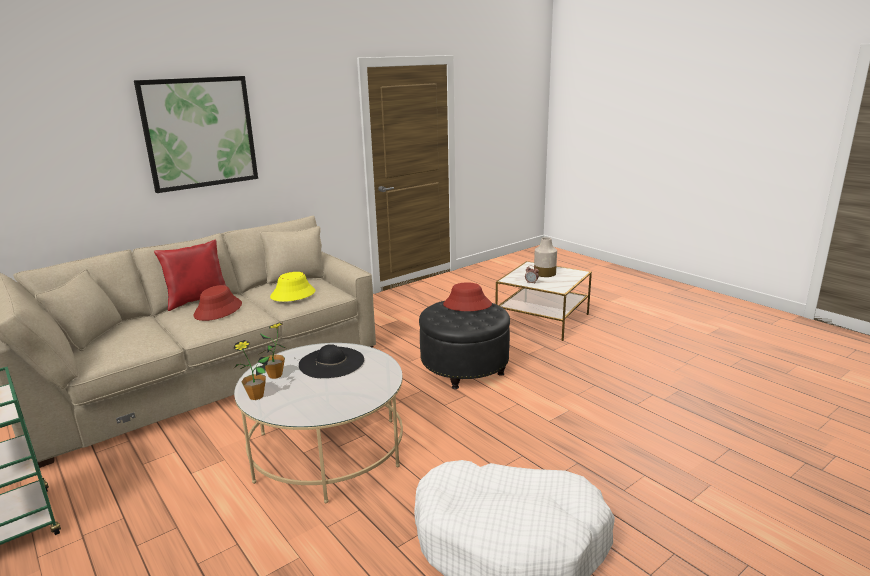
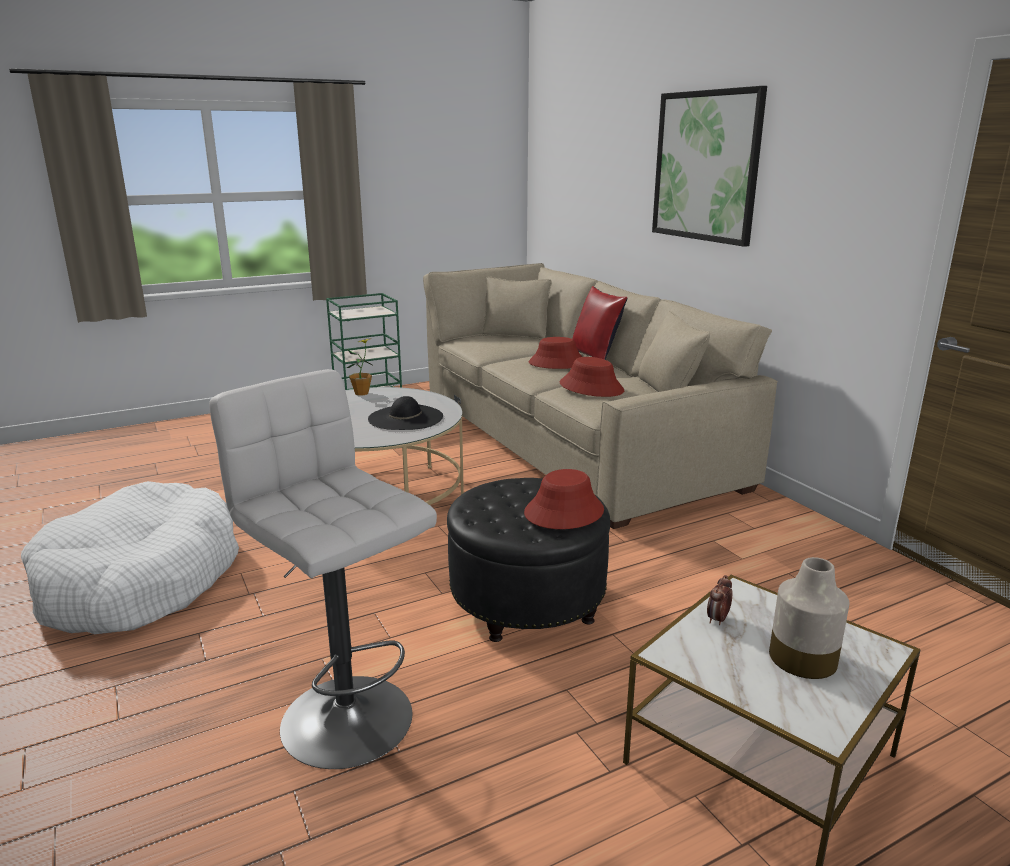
camera: 100 degrees right, 0 degrees up
(275, 375) = (397, 398): potted plant -> none
(293, 294) = (591, 387): yellow hat -> red hat
(586, 401) = (347, 719): none -> white stool

